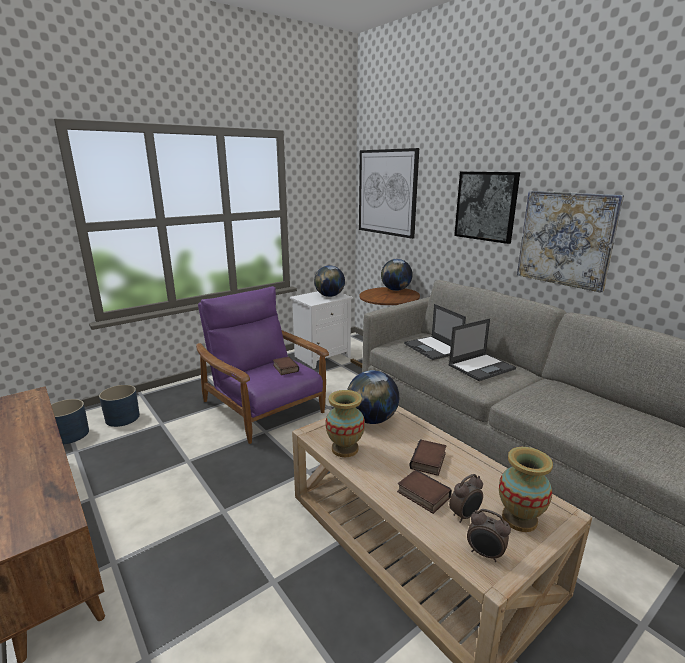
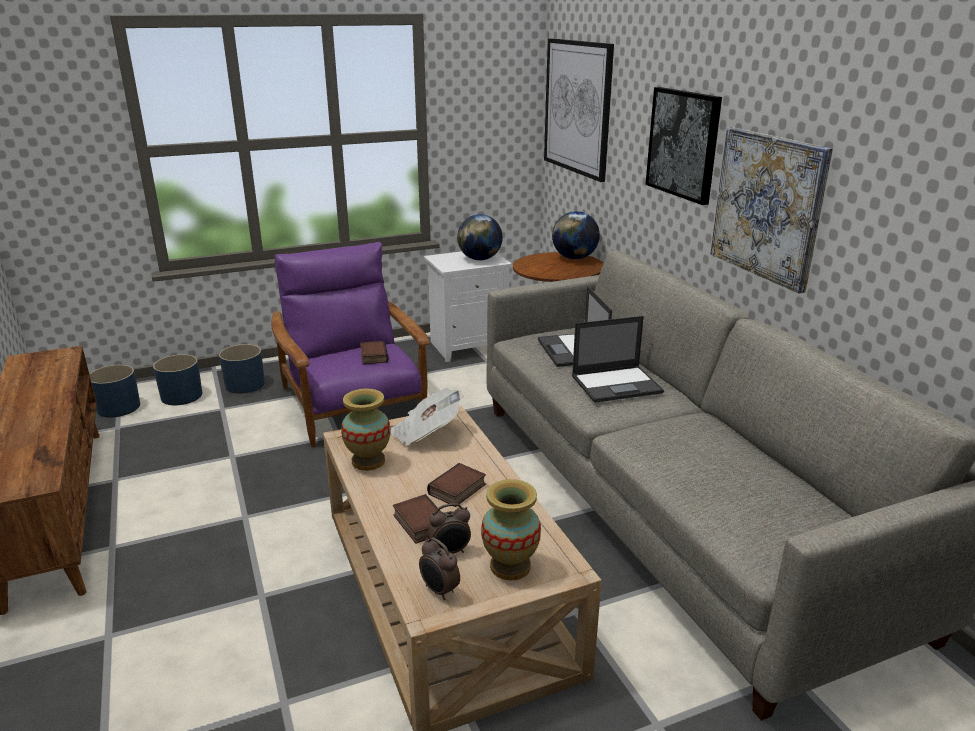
camera: 15 degrees right, 5 degrees up
(171, 403) = (244, 385): none -> blue planter
(372, 420) = (426, 433): globe -> newspaper

